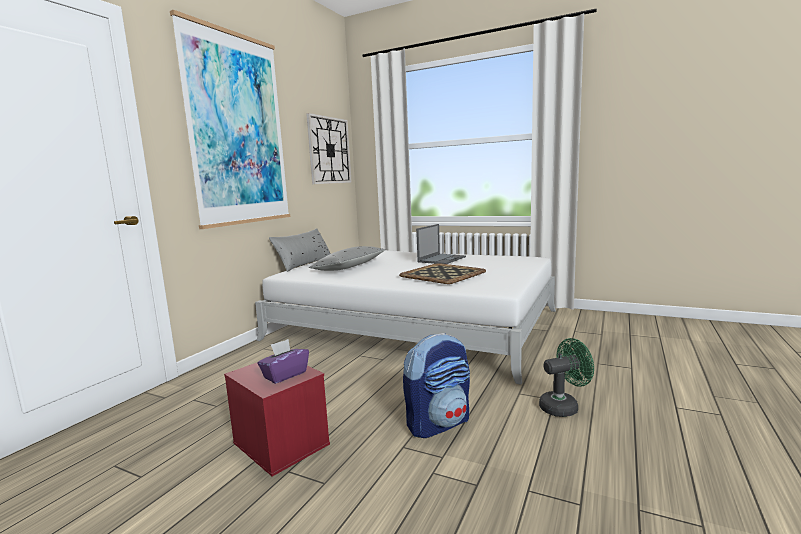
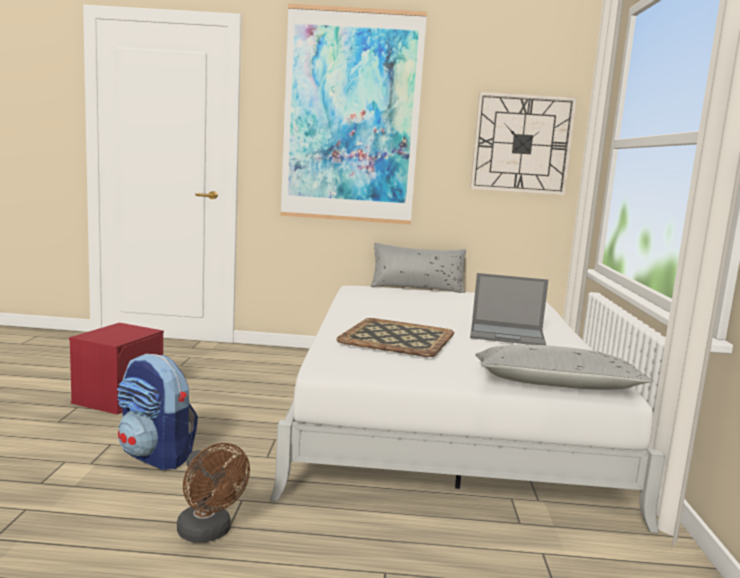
camera: 65 degrees right, 0 degrees up
(285, 375) = (113, 336): purple tissue box -> none
(349, 267) = (413, 303): grey pillow -> grey pillow (555, 385)
(563, 406) = (208, 533): green fan -> brown fan

